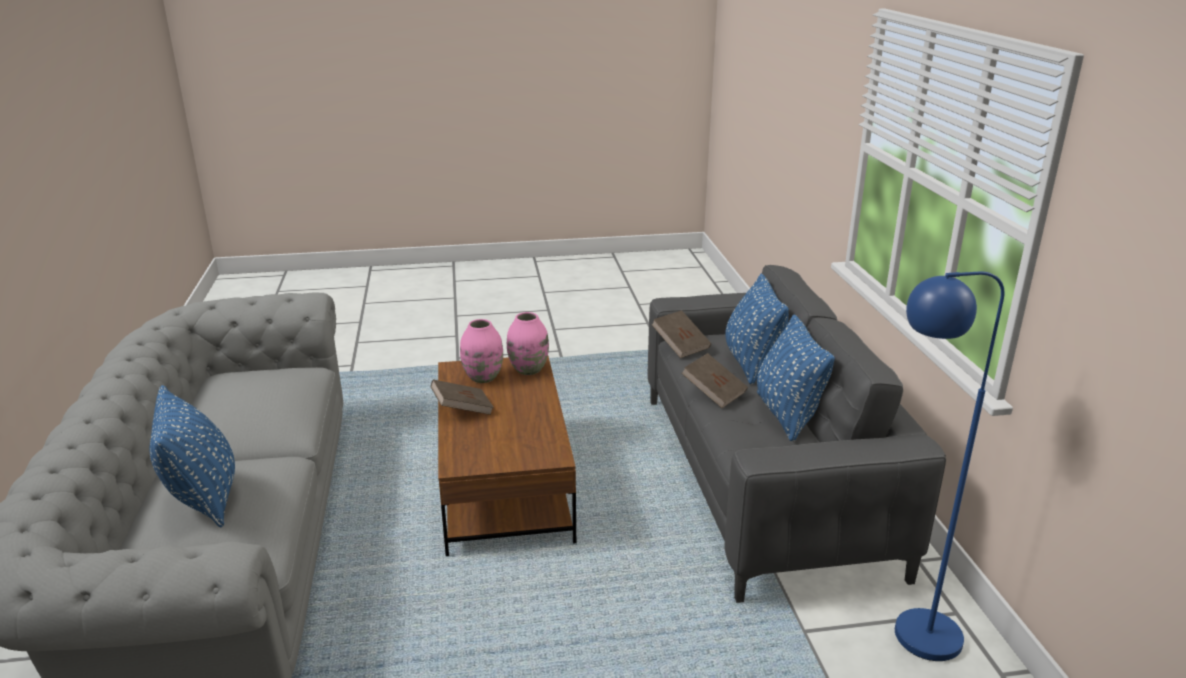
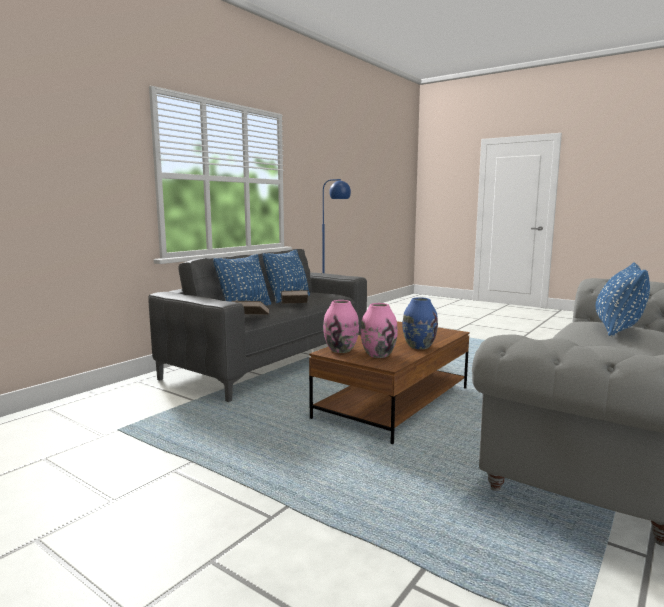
camera: 135 degrees left, 15 degrees down
(462, 409) = (419, 346): brown book -> blue vase

